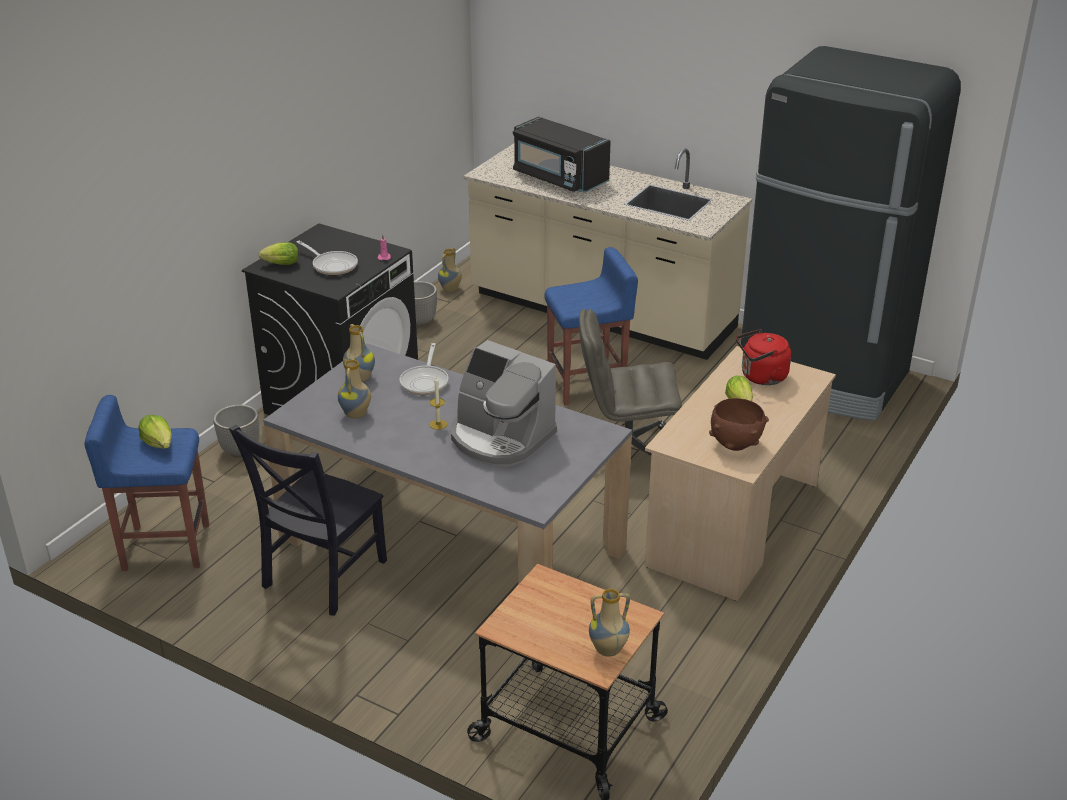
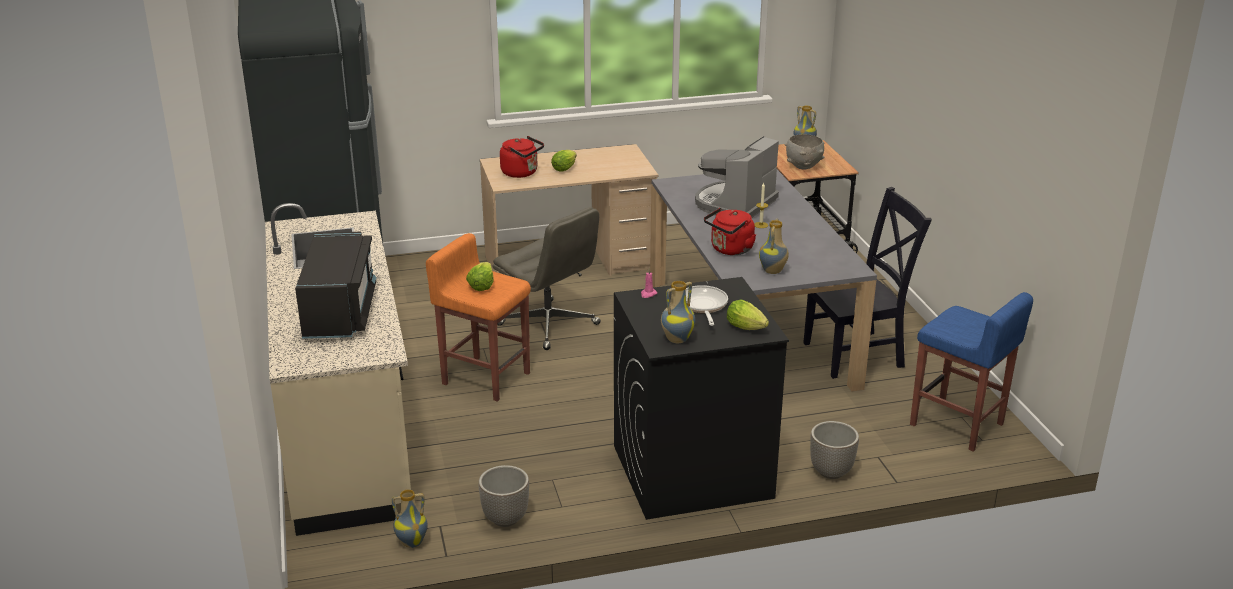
camera: 135 degrees left, 5 degrees down
(159, 443) = (958, 328): lettuce -> lettuce (481, 285)
(356, 414) = (806, 251): vase -> vase (677, 339)
(425, 381) = (730, 250): frying pan -> red kettle
(500, 438) = (734, 204): coffee machine -> coffee machine turned 135 degrees counterclockwise
(551, 600) = (803, 167): none -> grey bowl
(587, 385) = (485, 378): blue stool -> orange stool
(735, 445) = (609, 157): brown bowl -> none

